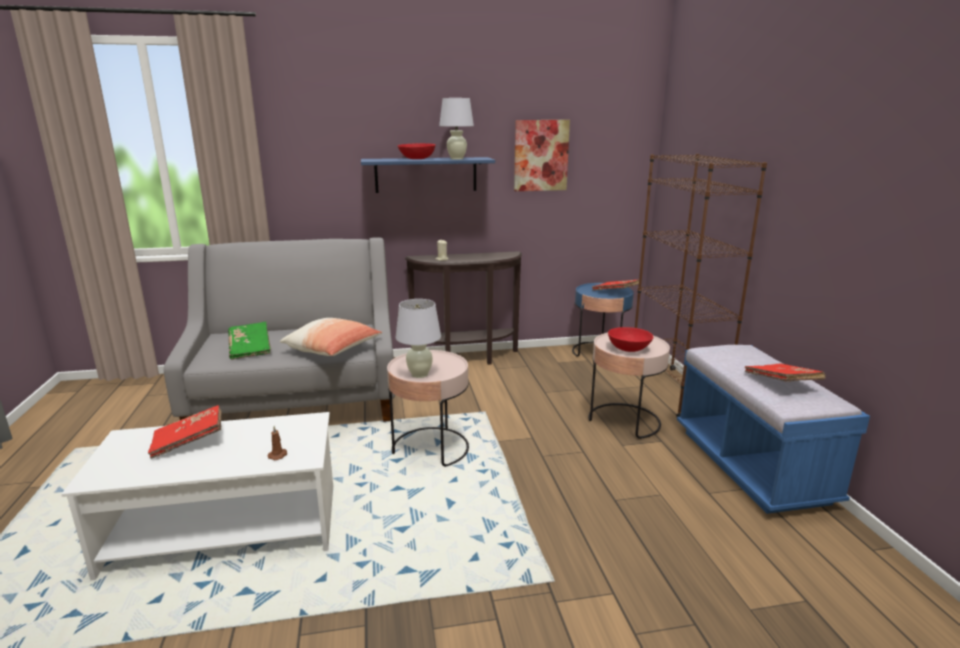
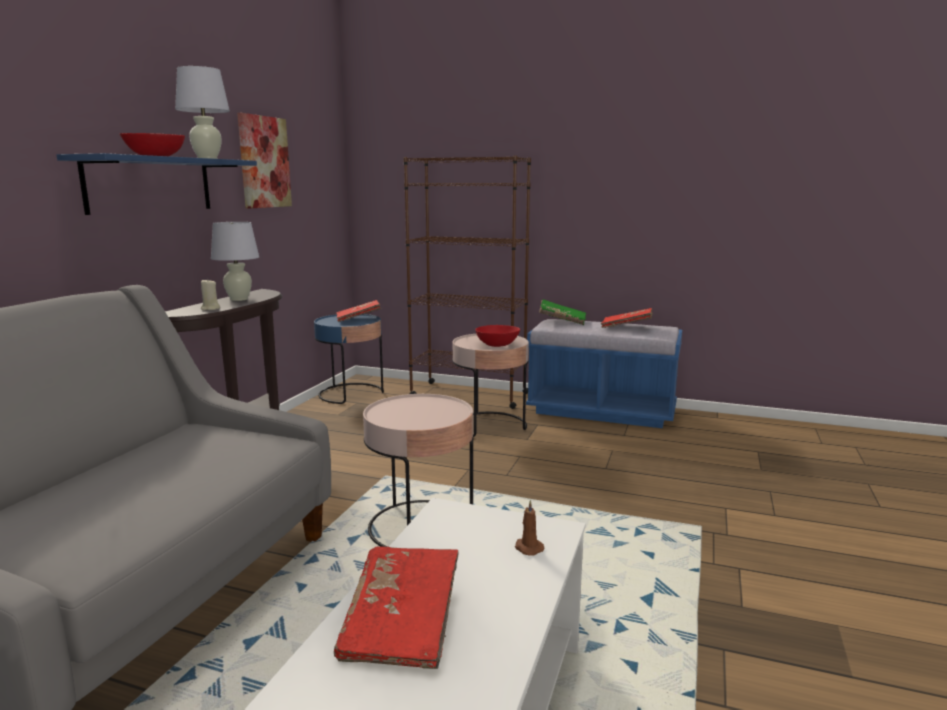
camera: 60 degrees left, 5 degrees down
(250, 349) = (107, 515): green book -> green book (562, 321)
(333, 349) = (246, 455): pillow -> none
(419, 374) = (435, 419): white table lamp -> white table lamp (238, 299)

